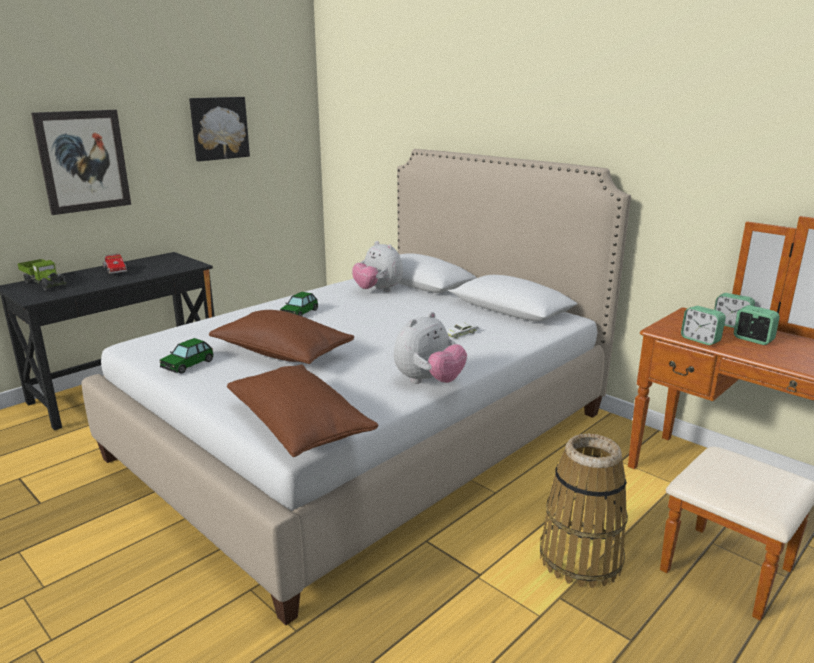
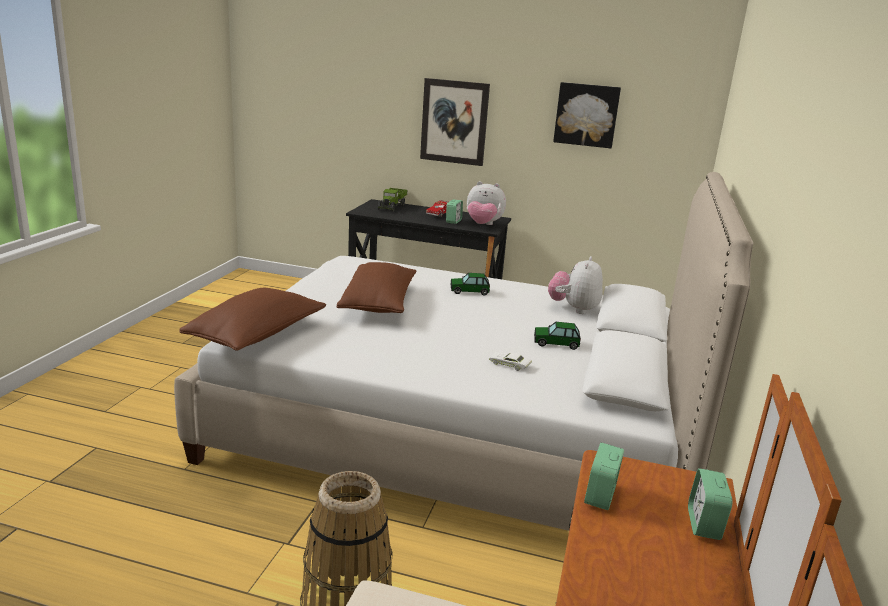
camera: 60 degrees right, 0 degrees up
(187, 364) = (328, 280): toy car -> toy car (556, 343)
(428, 382) = (378, 368): plush toy -> plush toy (483, 225)
(753, 340) = (658, 545): alarm clock -> alarm clock (453, 221)

